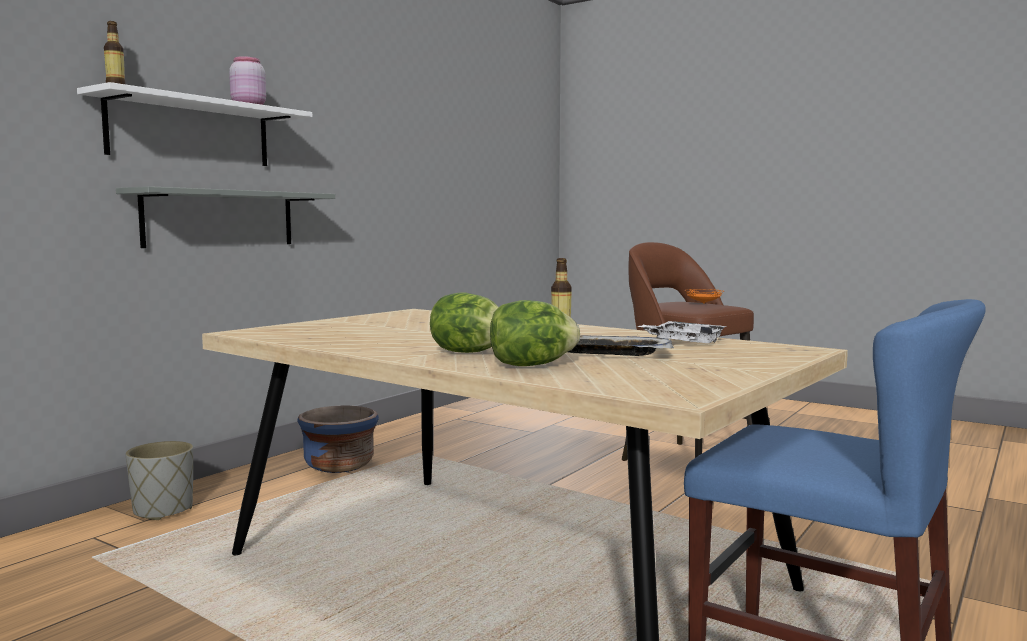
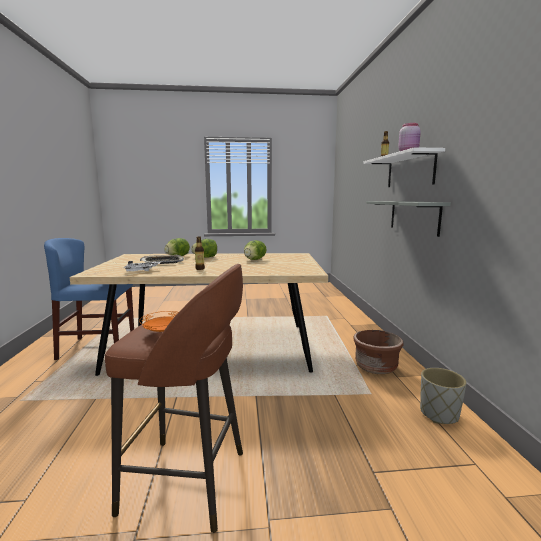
camera: 140 degrees right, 5 degrees up
(163, 510) = (357, 328): grey planter -> grey planter (439, 414)
(339, 465) = (375, 367): blue planter -> brown planter
(394, 334) = (254, 260): none -> lettuce

